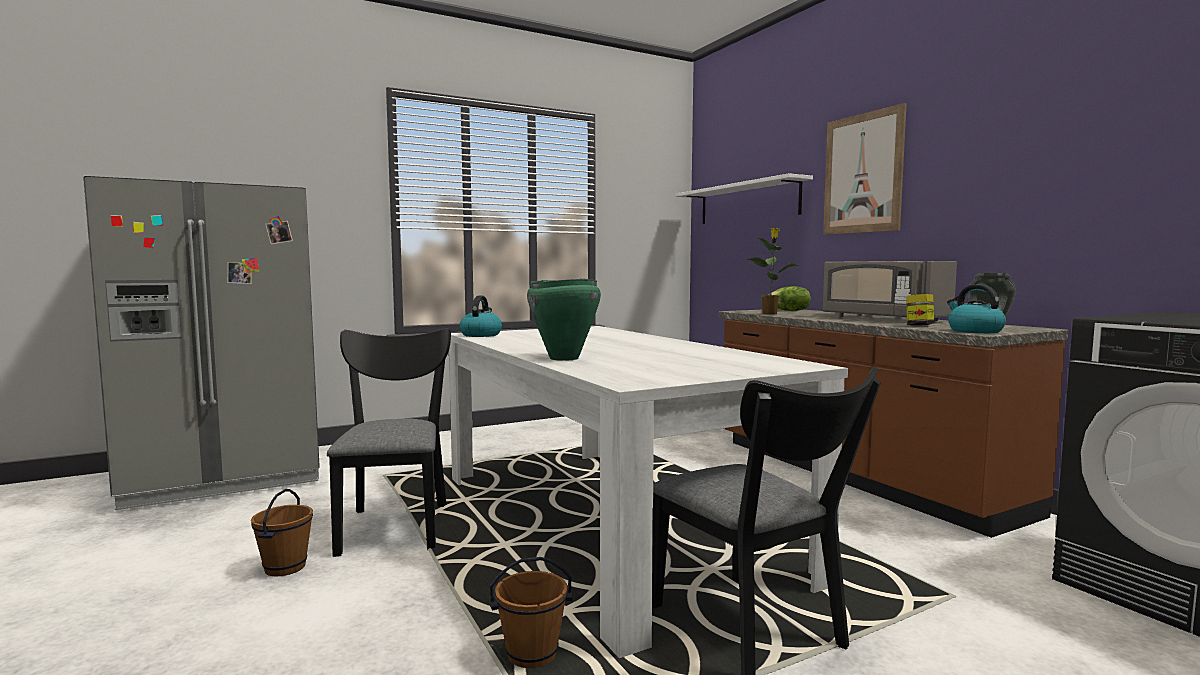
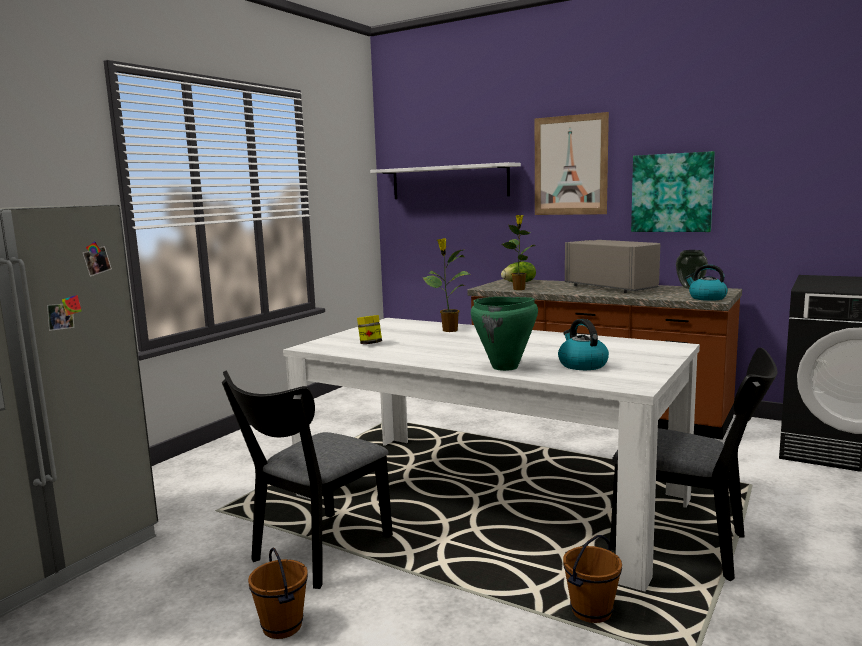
camera: 30 degrees left, 5 degrees up
(396, 524) = (316, 553): black chair -> black chair turned 105 degrees counterclockwise
(481, 335) = (329, 347): kettle -> kettle (582, 365)
(616, 336) = (449, 330): none -> potted plant
(882, 318) = (611, 287): grey microwave -> grey microwave turned 150 degrees counterclockwise
(919, 326) = (660, 295): jar -> jar (370, 344)
(979, 198) = (672, 193): none -> picture

